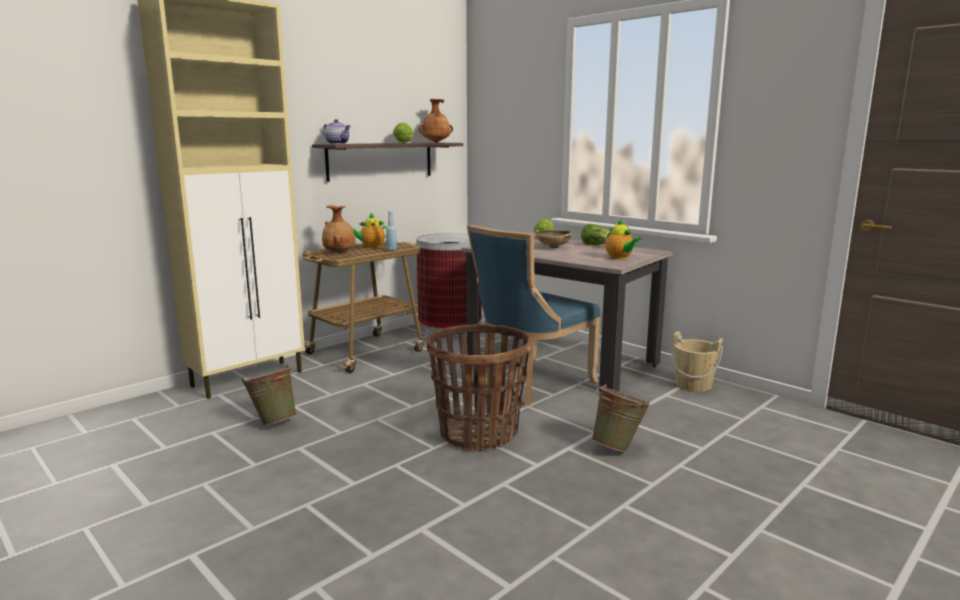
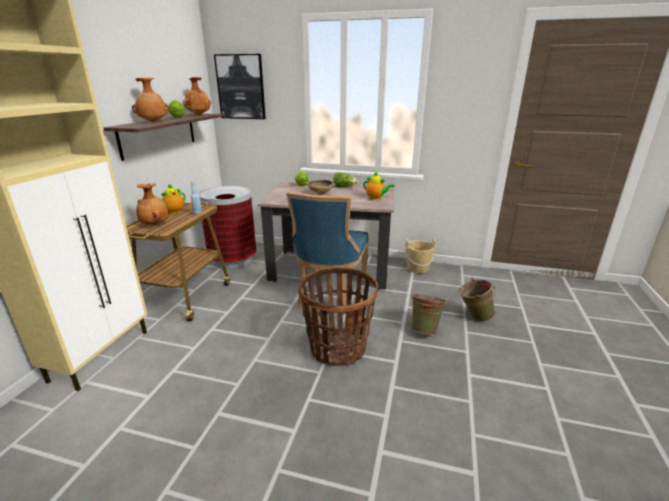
camera: 30 degrees left, 10 degrees up
(273, 422) = (169, 394): green bucket -> green bucket (473, 317)
(337, 143) = (130, 125): teapot -> none
(367, 143) = (153, 122): none -> brown vase
(497, 112) = (241, 87): none -> picture

